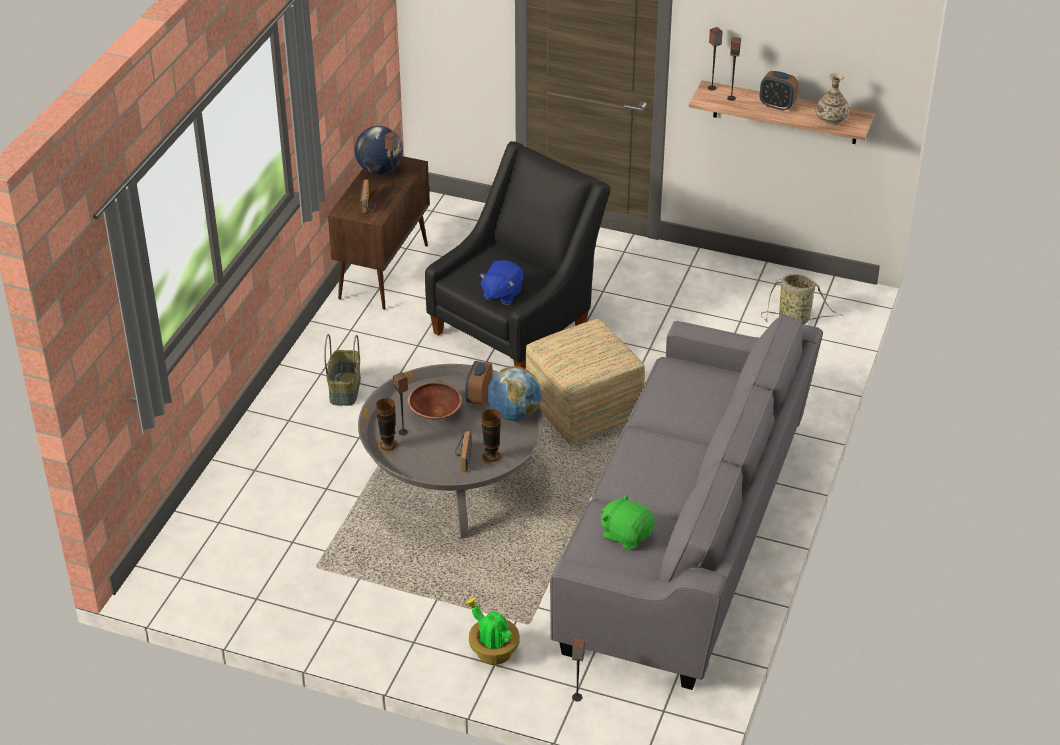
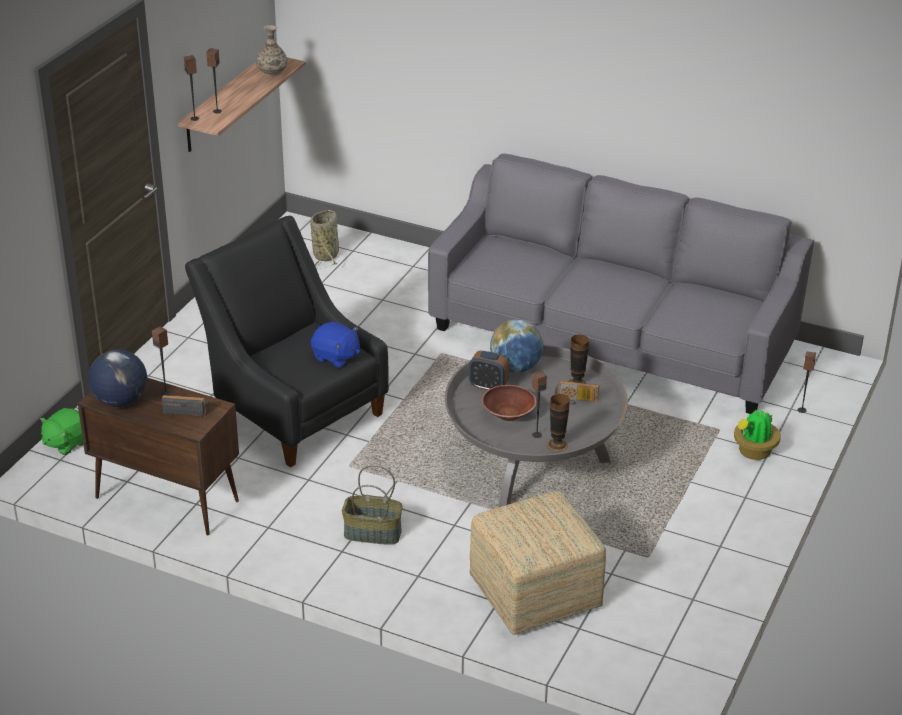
camera: 85 degrees left, 5 degrees down
(582, 409) = (433, 381): ottoman -> ottoman (534, 595)
(626, 535) = (695, 310): green plush toy -> green plush toy (66, 443)
(777, 105) = (239, 92): alarm clock -> none

